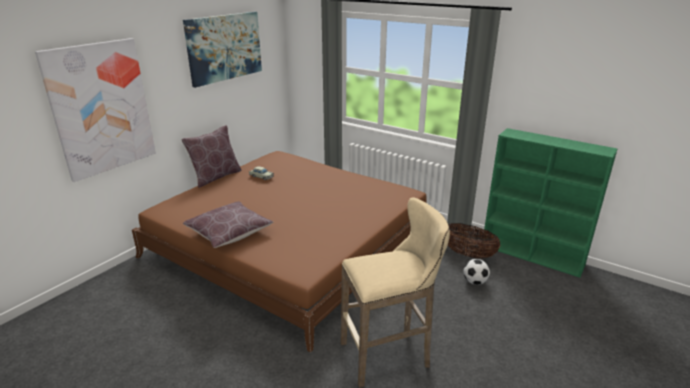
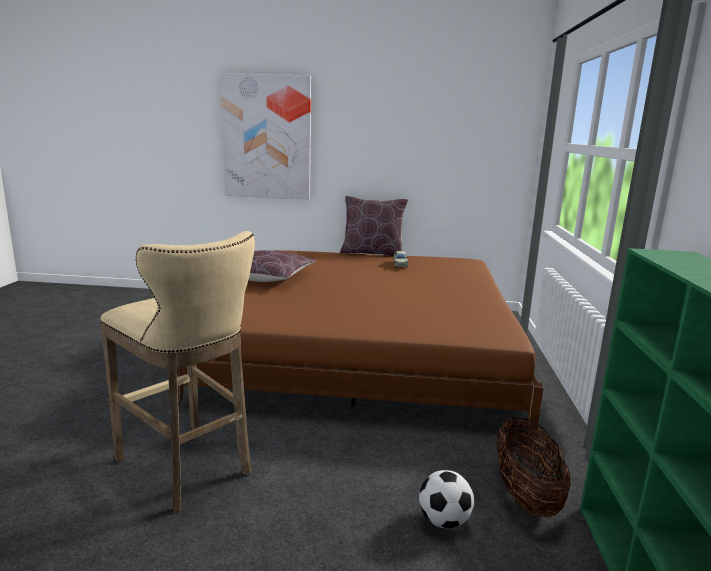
camera: 60 degrees right, 10 degrees down
(224, 47) = (430, 106): picture -> none

